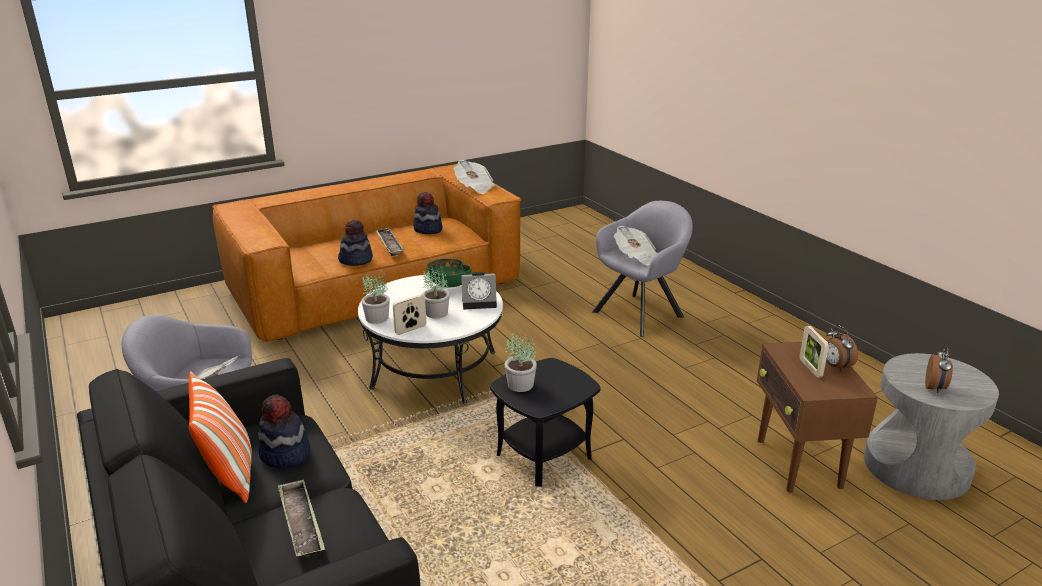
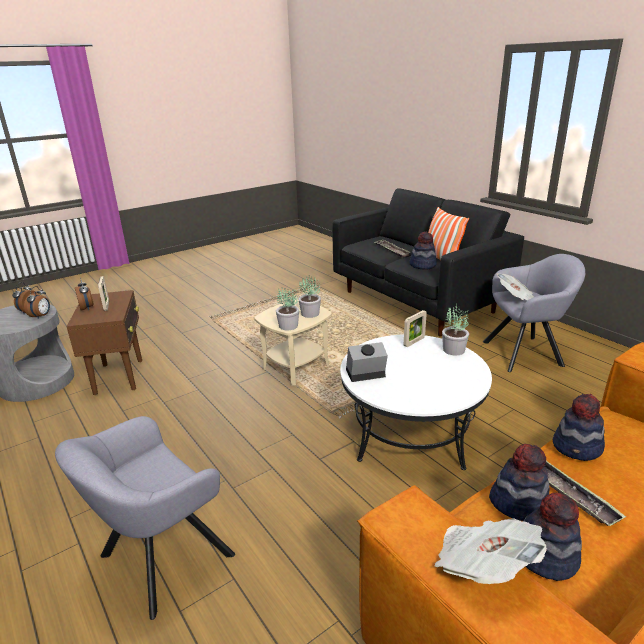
camera: 175 degrees right, 0 degrees up
(422, 243) = (518, 502): none -> hat
(436, 312) = (402, 359): potted plant -> potted plant (288, 326)
(449, 285) = (411, 395): green bowl -> none
(544, 456) = (296, 367): black side table -> beige side table
(635, 256) = (163, 476): newspaper -> none
(902, 377) = (41, 316): none -> alarm clock

